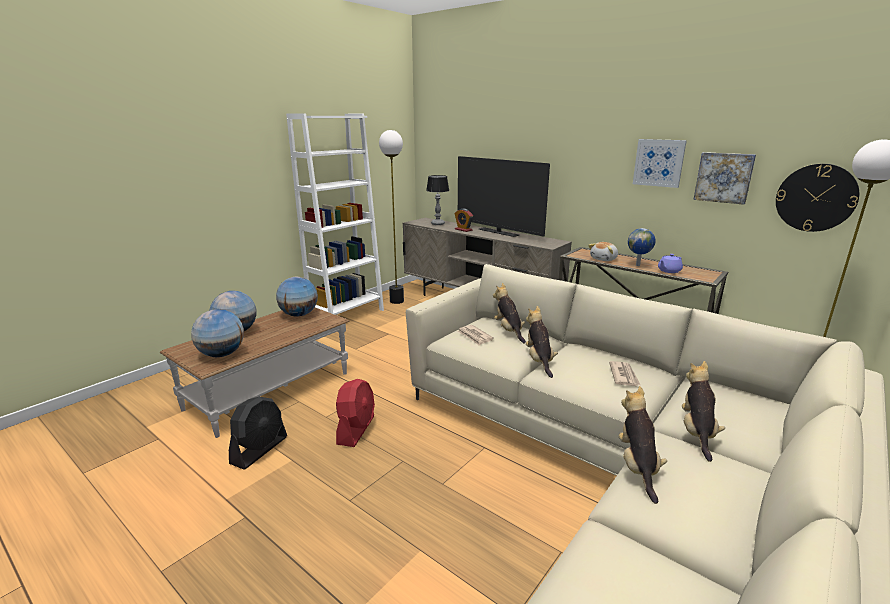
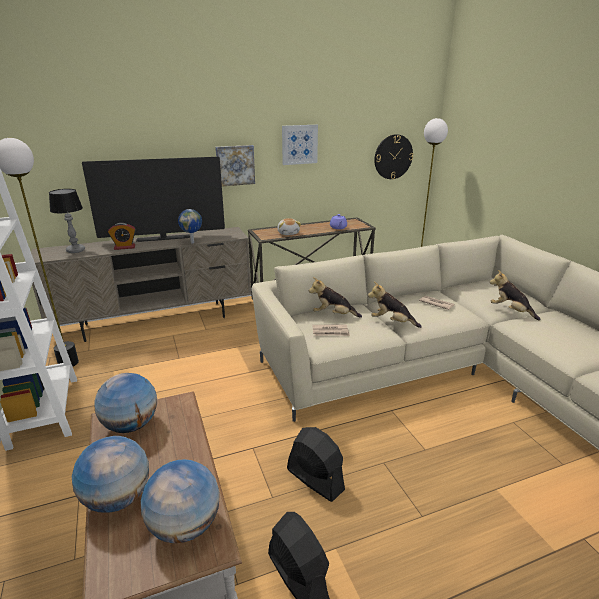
camera: 60 degrees left, 5 degrees up
(356, 430) = (315, 479): red fan -> black fan
(637, 466) = (541, 341): plush toy -> none
(638, 265) = (315, 230): globe -> globe (192, 242)
(724, 177) = (344, 150): picture -> picture (235, 165)

